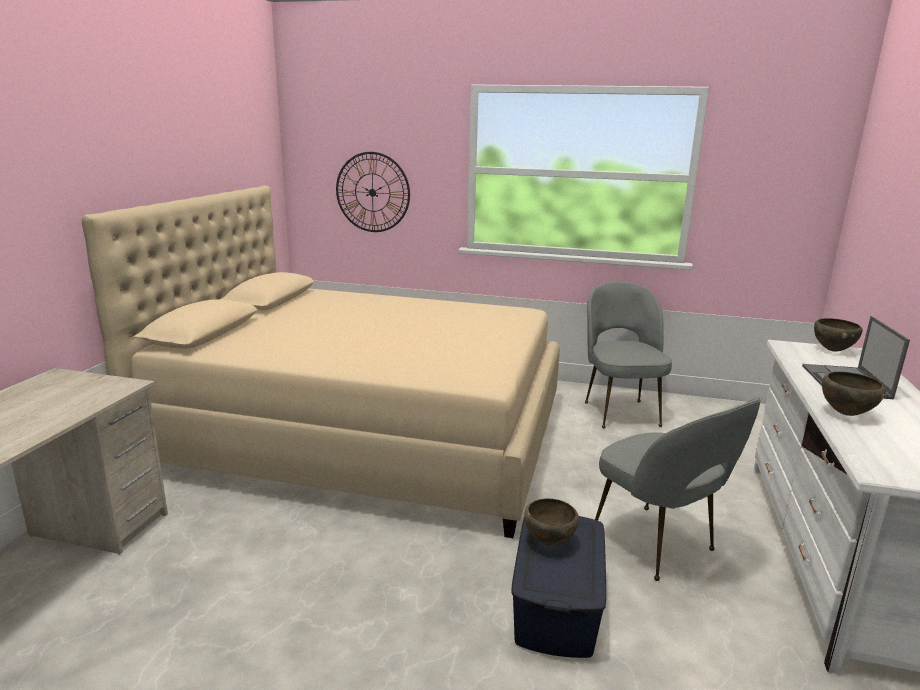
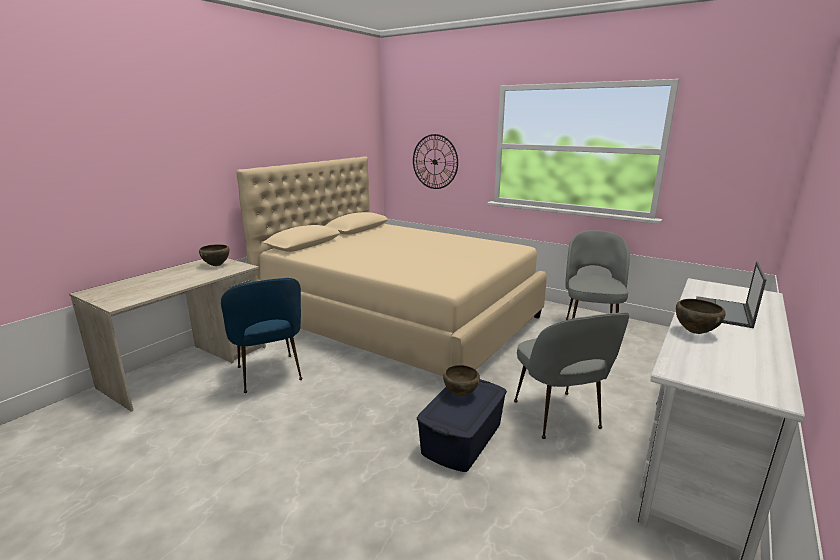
camera: 20 degrees right, 0 degrees up
(203, 566) = (270, 376): none -> blue chair
(832, 350) = (739, 290): brown bowl -> brown bowl (216, 265)

